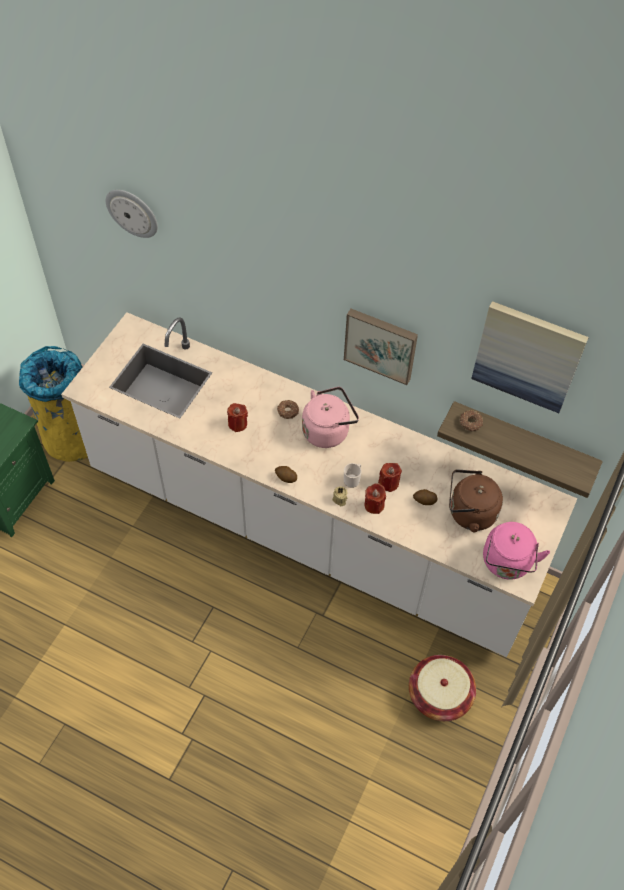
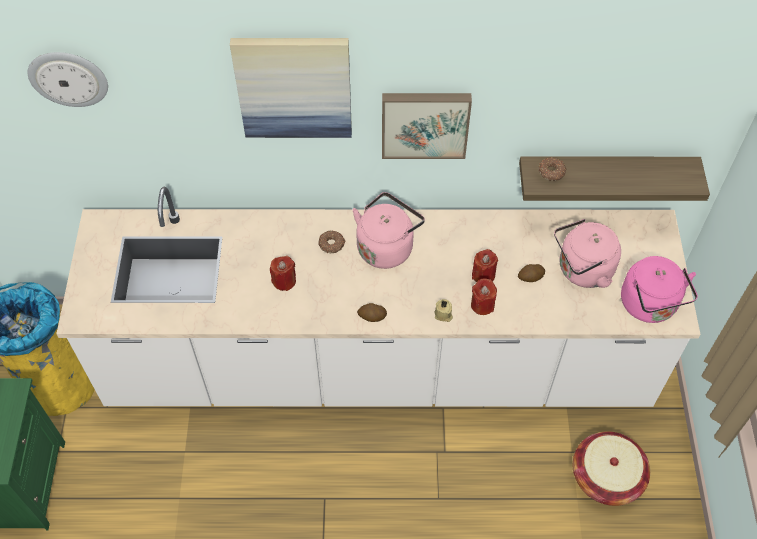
camera: 25 degrees left, 0 degrees up
(352, 480) = (444, 288): mug -> none
(469, 513) = (582, 270): brown kettle -> pink kettle
(528, 356) = (610, 68): picture -> picture (294, 87)

